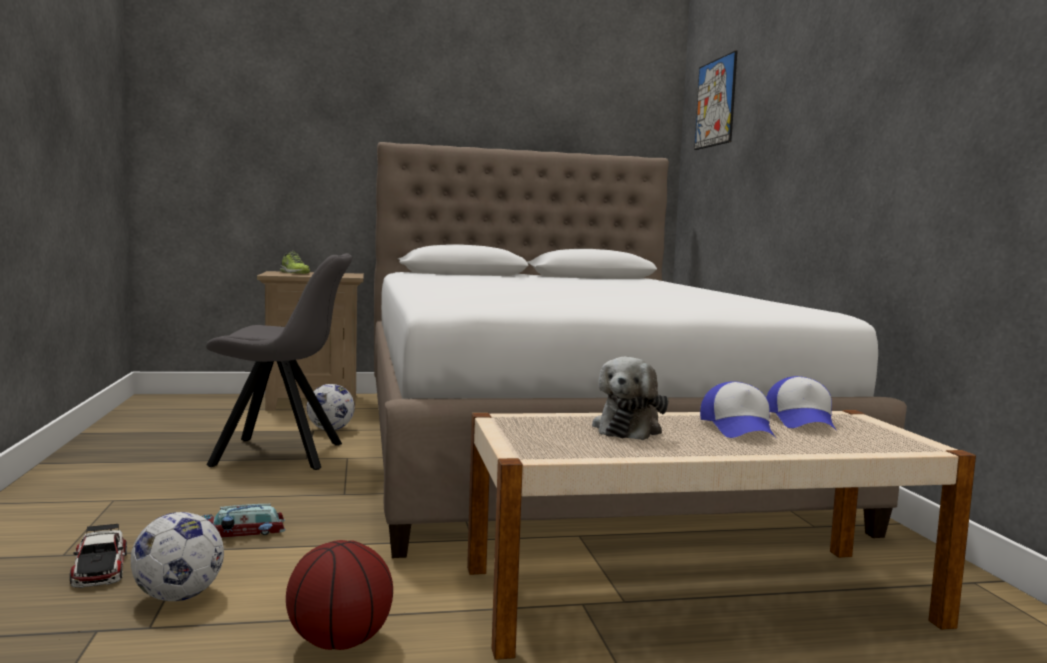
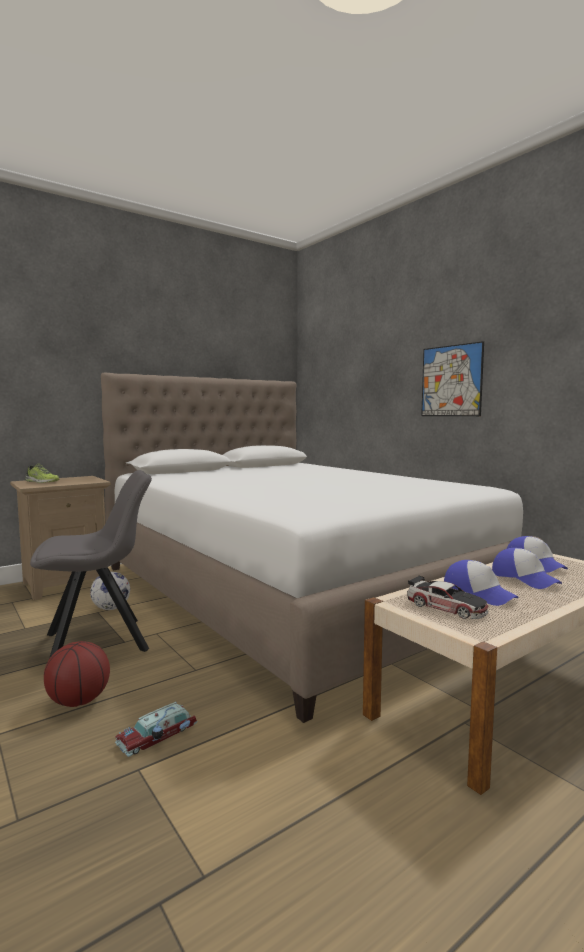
camera: 25 degrees left, 0 degrees up
(99, 568) = (75, 822): toy car -> toy car (446, 607)
(178, 596) = (188, 827): football -> none
(338, 642) = (369, 824): basketball -> basketball (78, 701)
(628, 429) = (478, 593): plush toy -> cap
(715, 103) = (332, 347): picture -> picture (451, 381)

